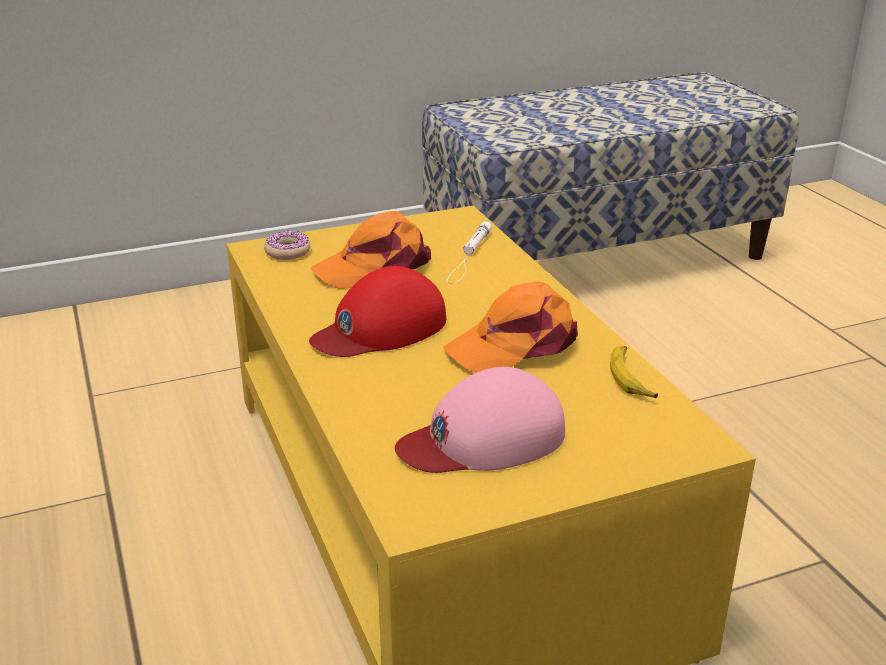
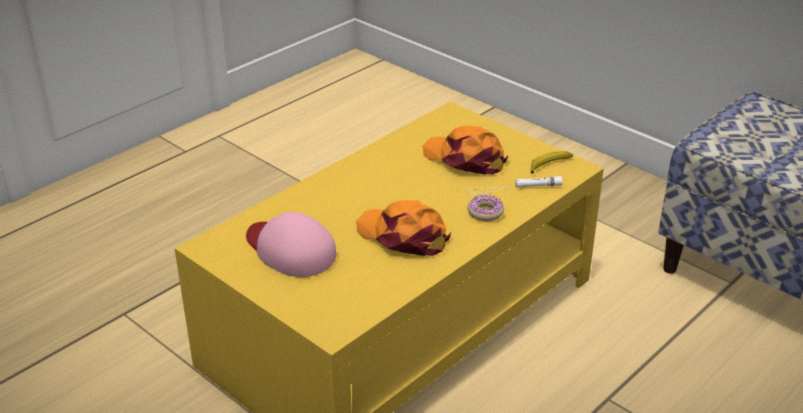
camera: 65 degrees right, 5 degrees up
(287, 252) = (456, 123): donut -> donut (485, 212)
(380, 328) = (386, 183): red cap -> none
(630, 378) = (394, 288): banana -> banana (549, 165)

